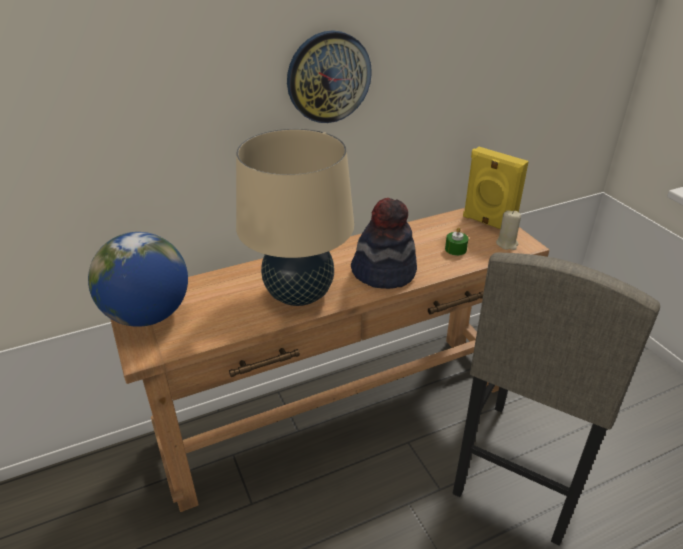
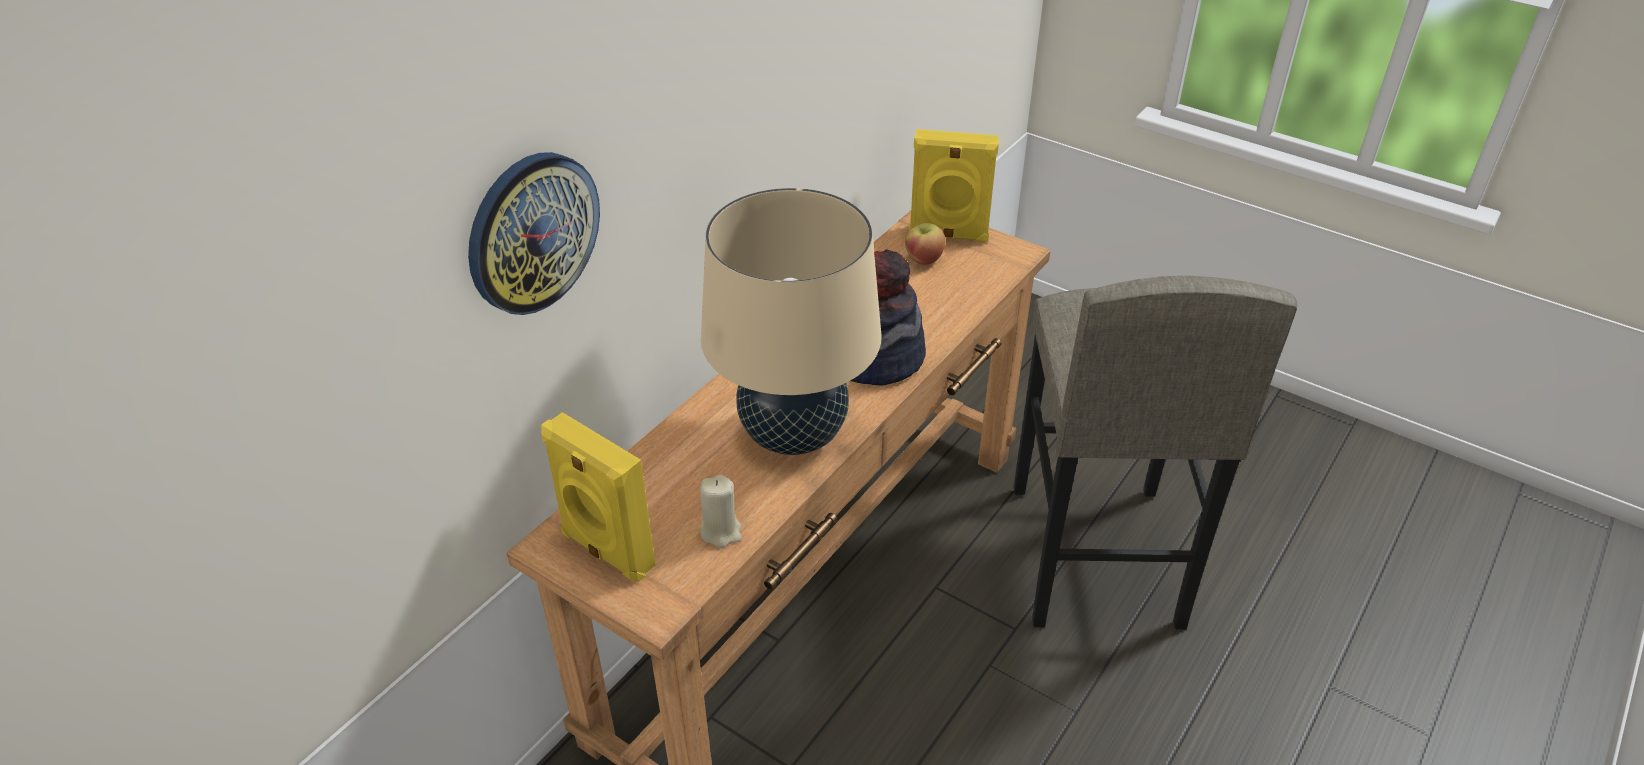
camera: 30 degrees left, 5 degrees up
(148, 315) = (605, 551): globe -> yellow speaker
(328, 77) = (743, 96): wall clock -> wall clock (532, 232)
(455, 249) = (939, 290): green candle -> none
(460, 230) = (923, 259): none -> apple
(507, 244) = (995, 259): beige candle -> beige candle (721, 531)

